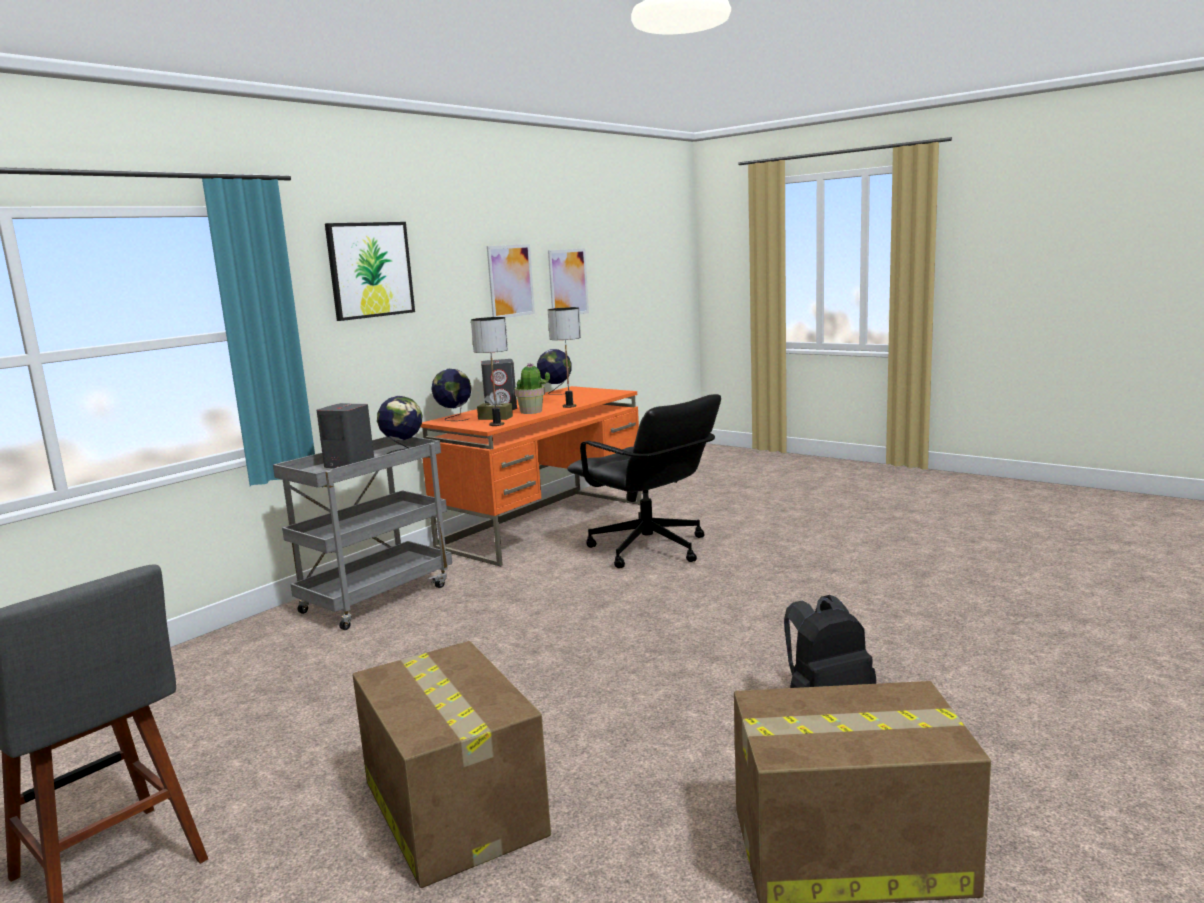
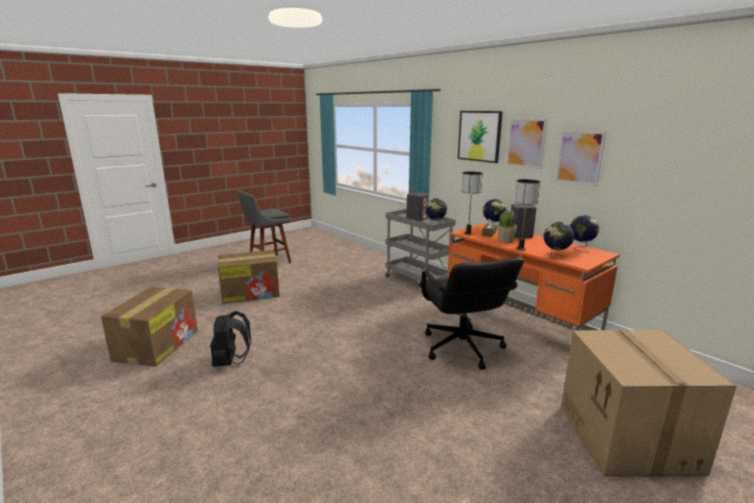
camera: 100 degrees right, 5 degrees up
(568, 282) = (649, 170): picture -> picture (525, 143)
(596, 397) = (555, 257): none -> globe
(648, 549) = (462, 348): black office chair -> black office chair turned 75 degrees counterclockwise
(769, 492) = (629, 439): none -> cardboard box

